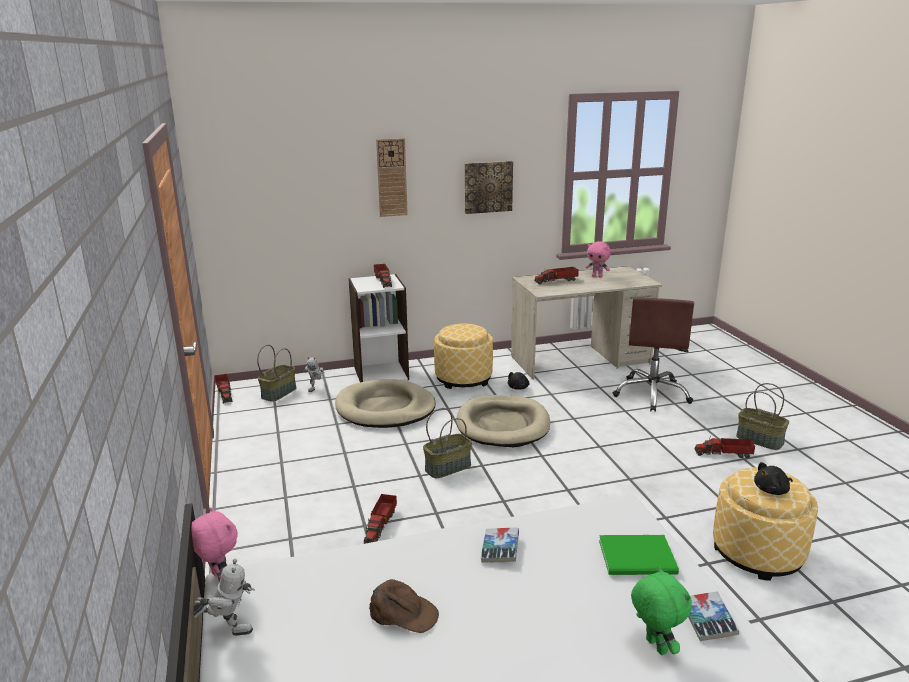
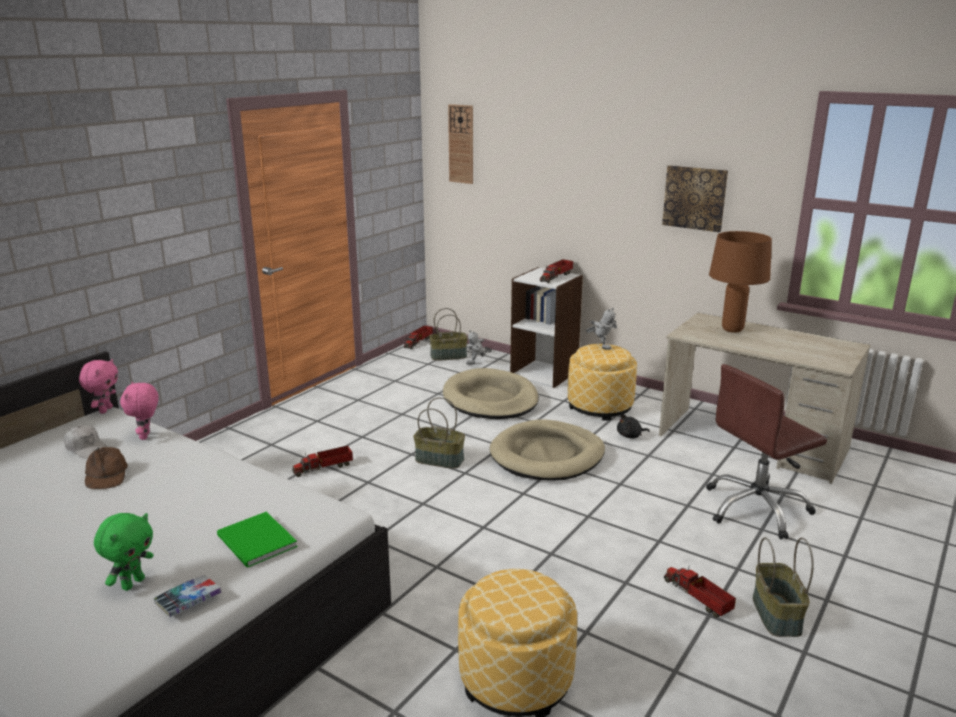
camera: 50 degrees right, 0 degrees up
(227, 630) = (55, 432): toy robot -> toy robot (601, 346)
(311, 614) = (86, 448): none -> white cap
(391, 177) = (589, 169): wall clock -> wall clock (461, 144)
(500, 549) = (216, 482): book -> none
(557, 281) = (732, 330): toy truck -> brown table lamp
(597, 276) = (793, 341): pink plush toy -> pink plush toy (146, 436)
(772, 490) = (505, 599): black plush toy -> none

